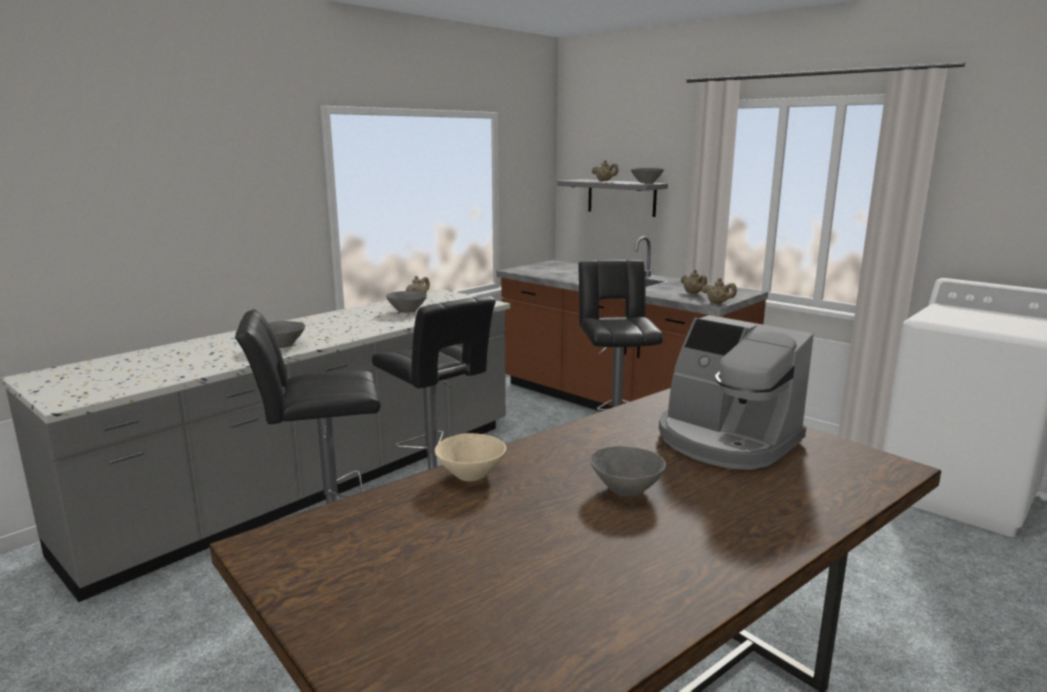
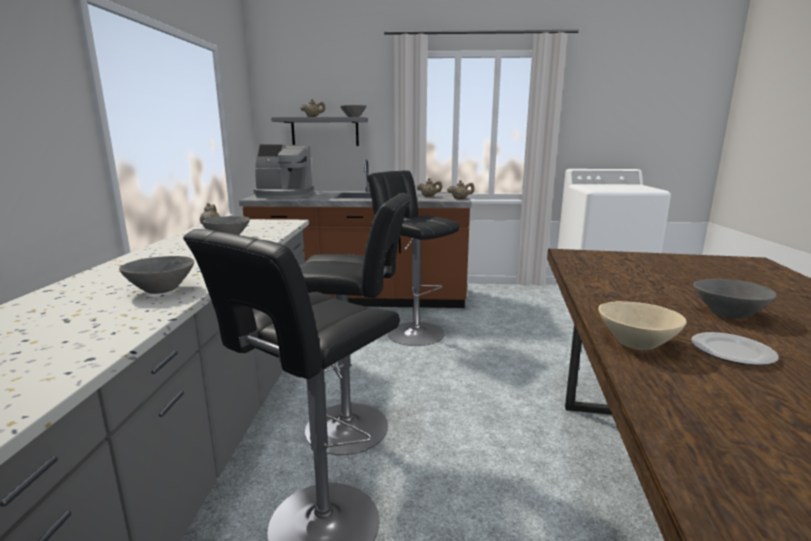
camera: 40 degrees left, 0 degrees up
(517, 507) = (731, 352): none -> plate
(725, 440) = (666, 270): coffee machine -> coffee machine (283, 195)

